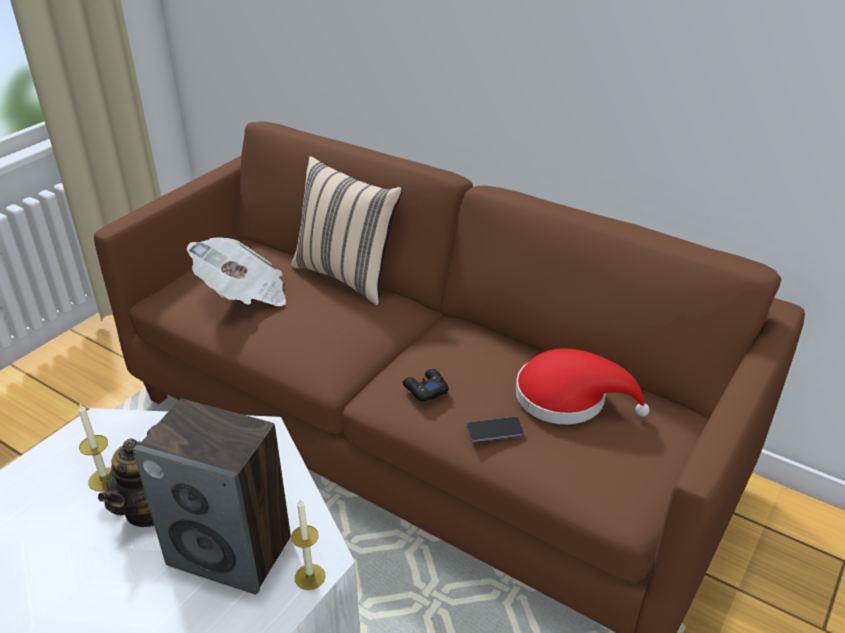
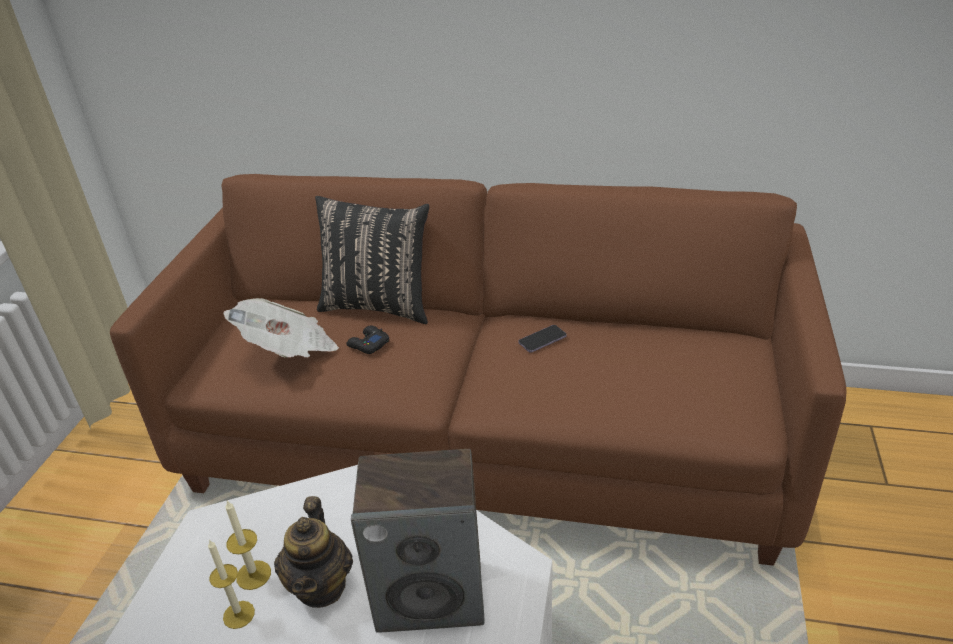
camera: 20 degrees left, 0 degrees up
(310, 577) = (522, 589): candle -> candle (239, 614)
(348, 275) = (379, 305): beige pillow -> black pillow
(425, 389) = (523, 385): black game controller -> black game controller (368, 344)
(494, 431) = (608, 401): phone -> phone (542, 340)
(568, 398) = (650, 354): red hat -> none

